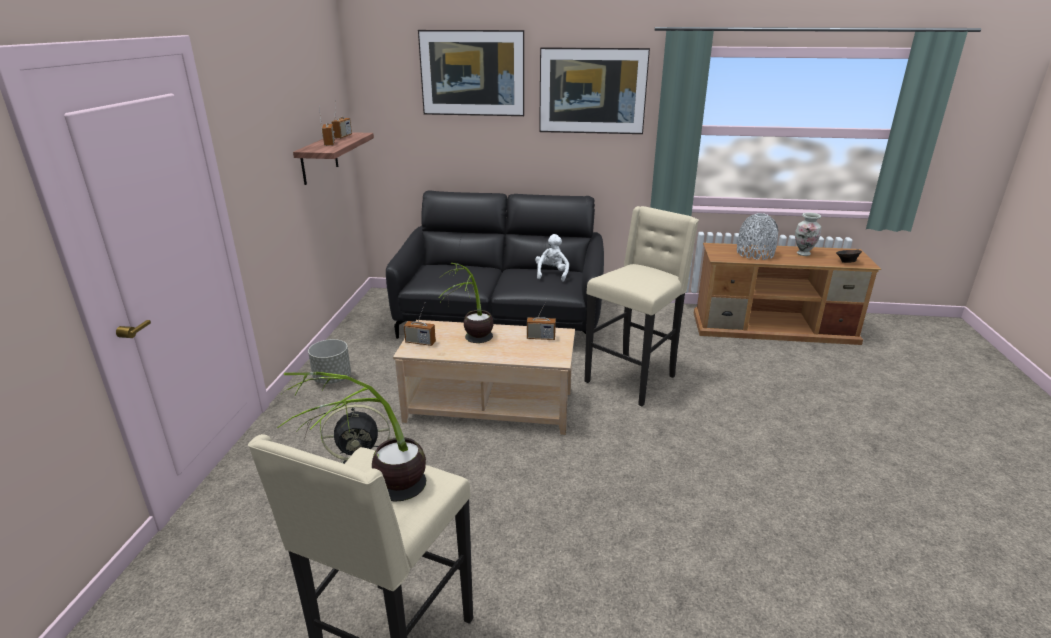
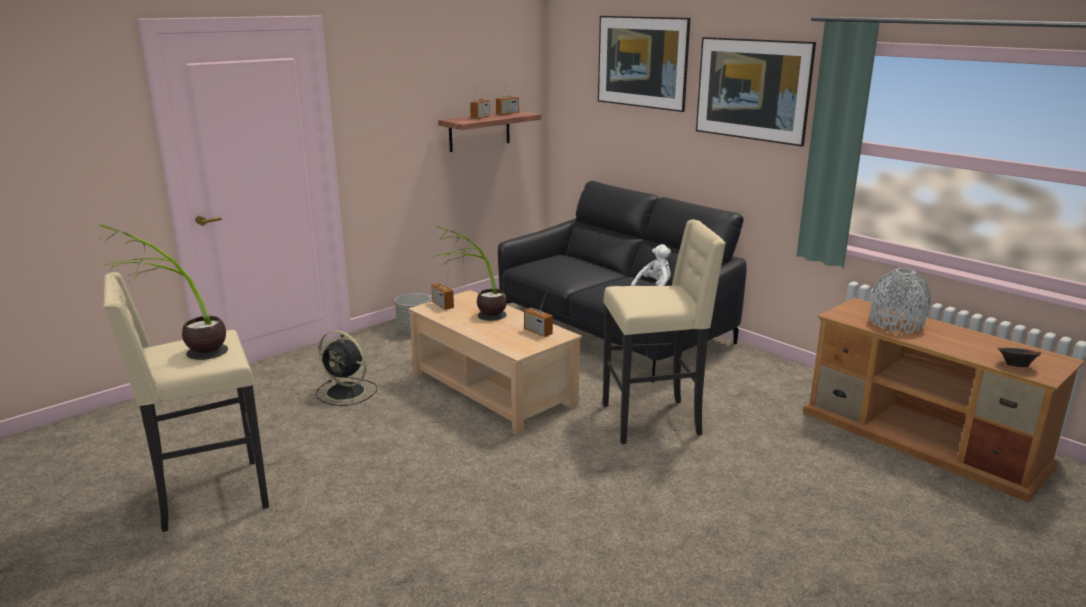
camera: 40 degrees right, 5 degrees down
(803, 254) = (969, 341): vase -> none

